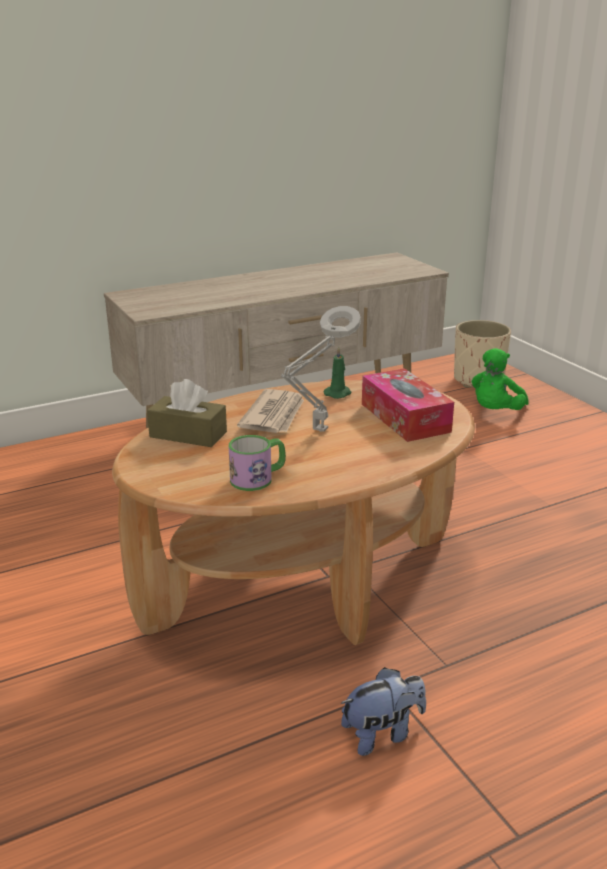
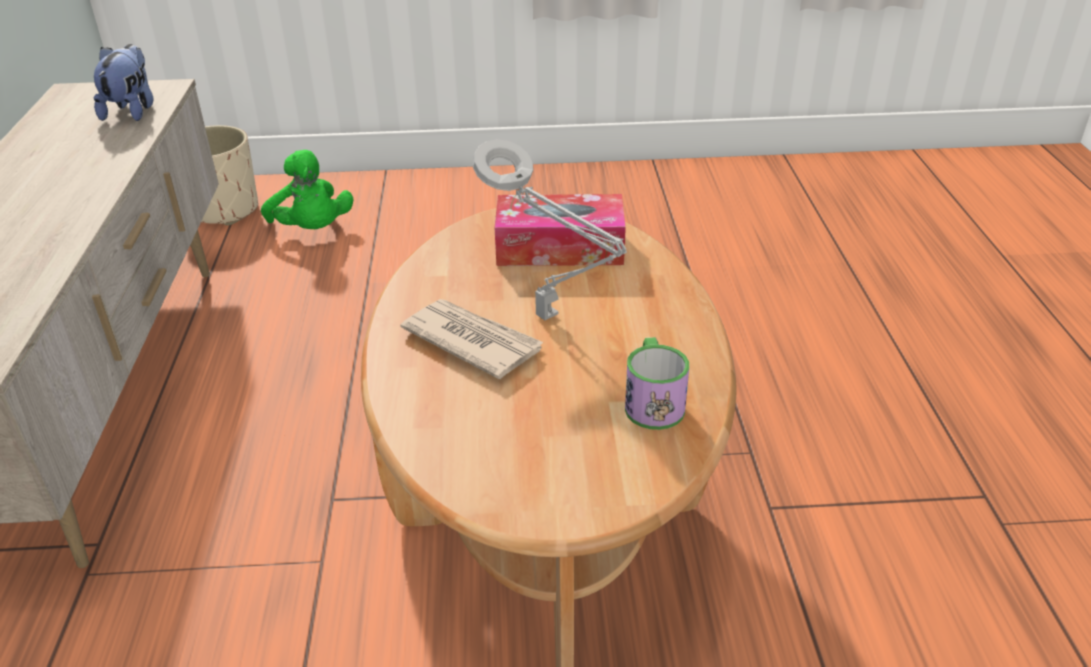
camera: 65 degrees left, 10 degrees up
(188, 434) = (472, 436): brown tissue box -> none
(338, 393) = (448, 273): green candle -> none
(382, 733) = (836, 539): plush toy -> plush toy (132, 111)

